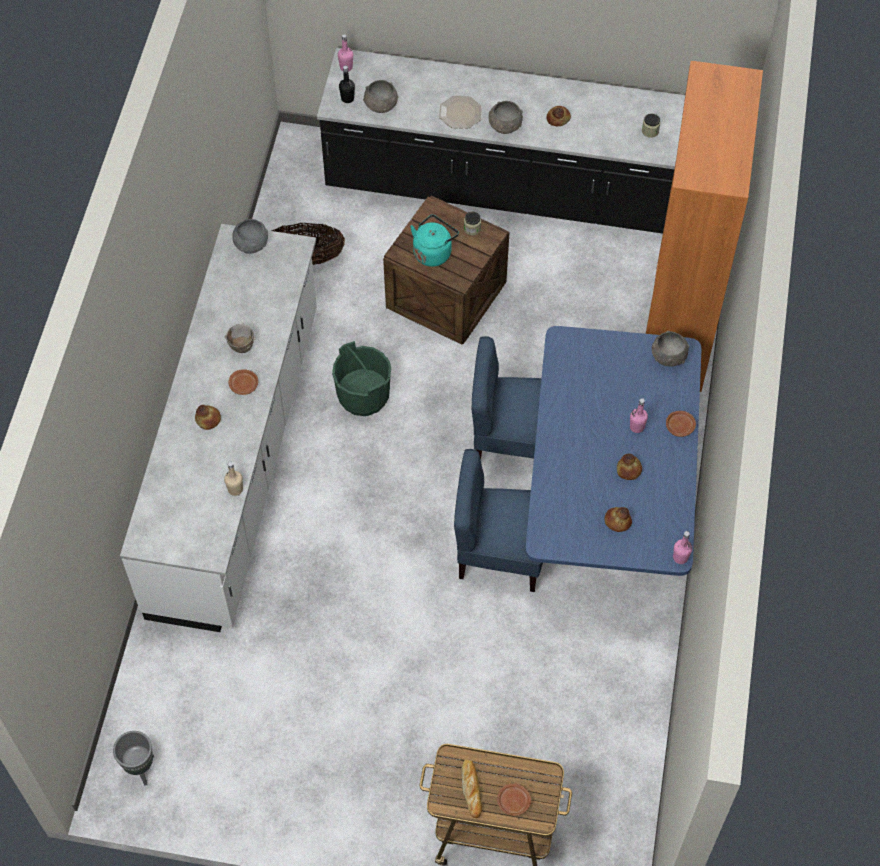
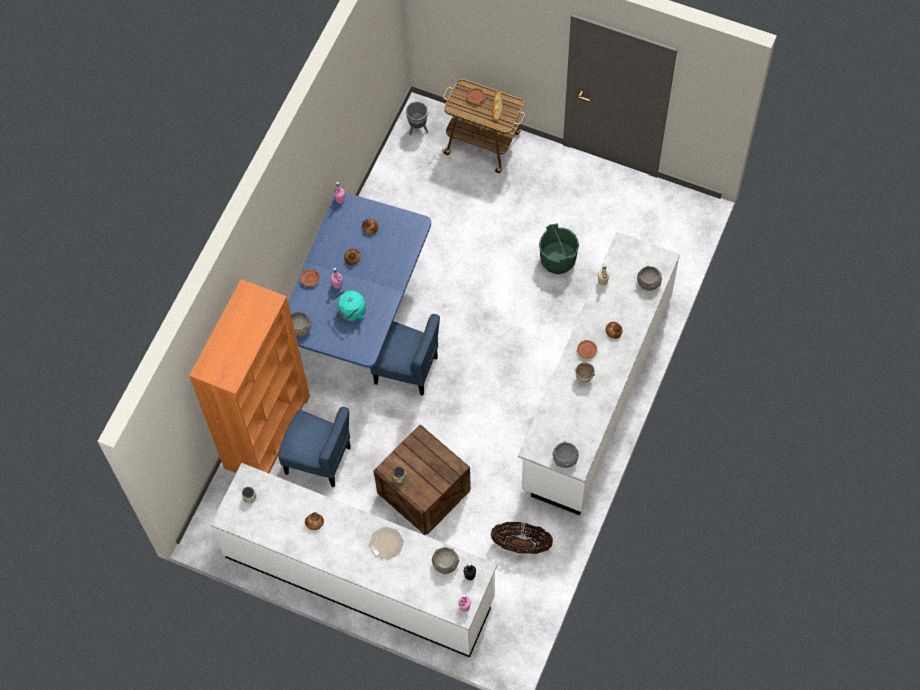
camera: 165 degrees left, 5 degrees up
(140, 769) = (680, 212): grey planter -> grey planter (418, 129)
(363, 396) = (501, 423): green bucket -> green bucket (558, 260)
(433, 252) = (432, 463): turquoise kettle -> turquoise kettle (351, 312)
(498, 189) = (359, 577): black counter -> white counter
(500, 553) = (437, 297): blue chair -> blue chair (318, 459)
(504, 126) = (356, 524): grey bowl -> grey bowl (649, 282)

